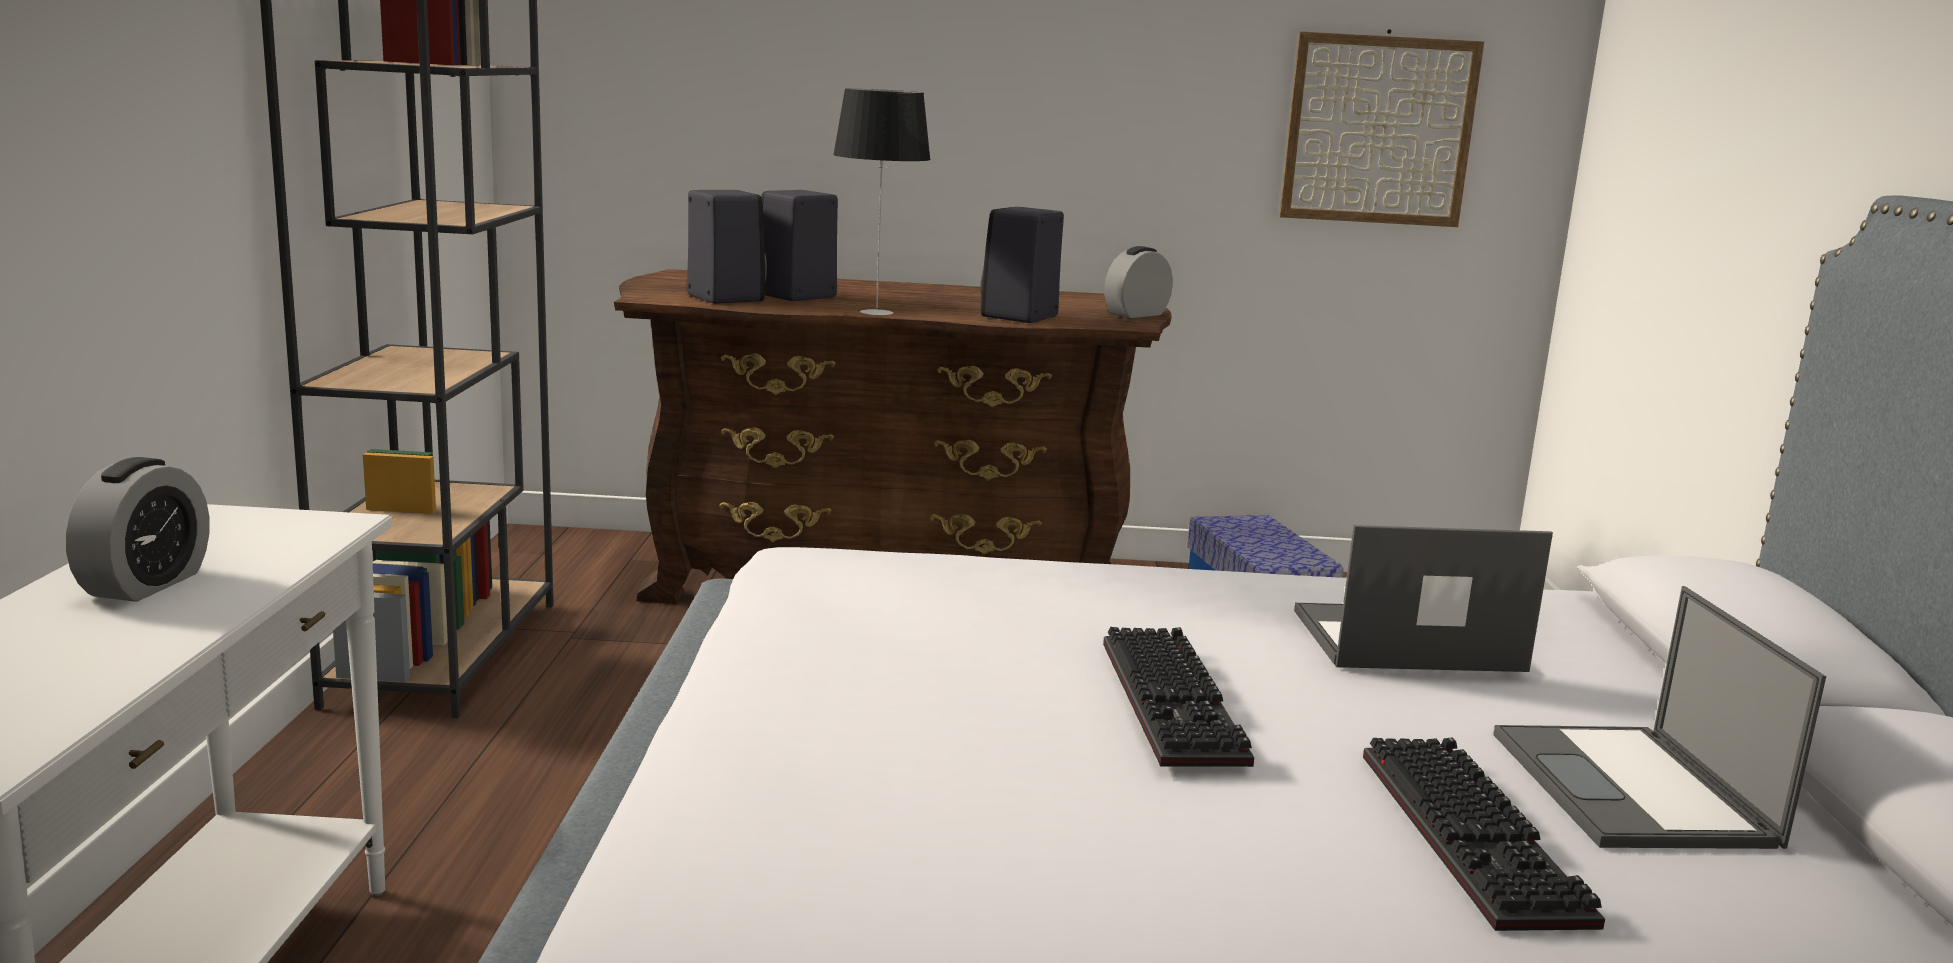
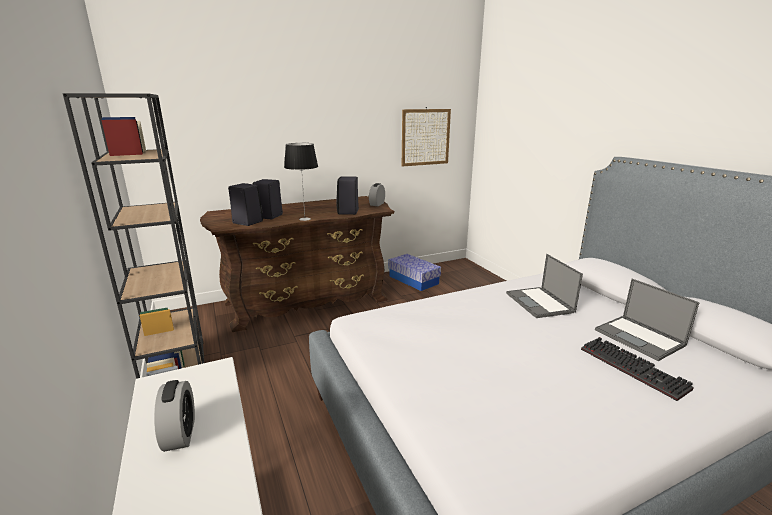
camera: 25 degrees left, 5 degrees up
(1178, 703) = (522, 346): keyboard -> none
(1404, 641) = (540, 303): laptop -> laptop turned 75 degrees counterclockwise

